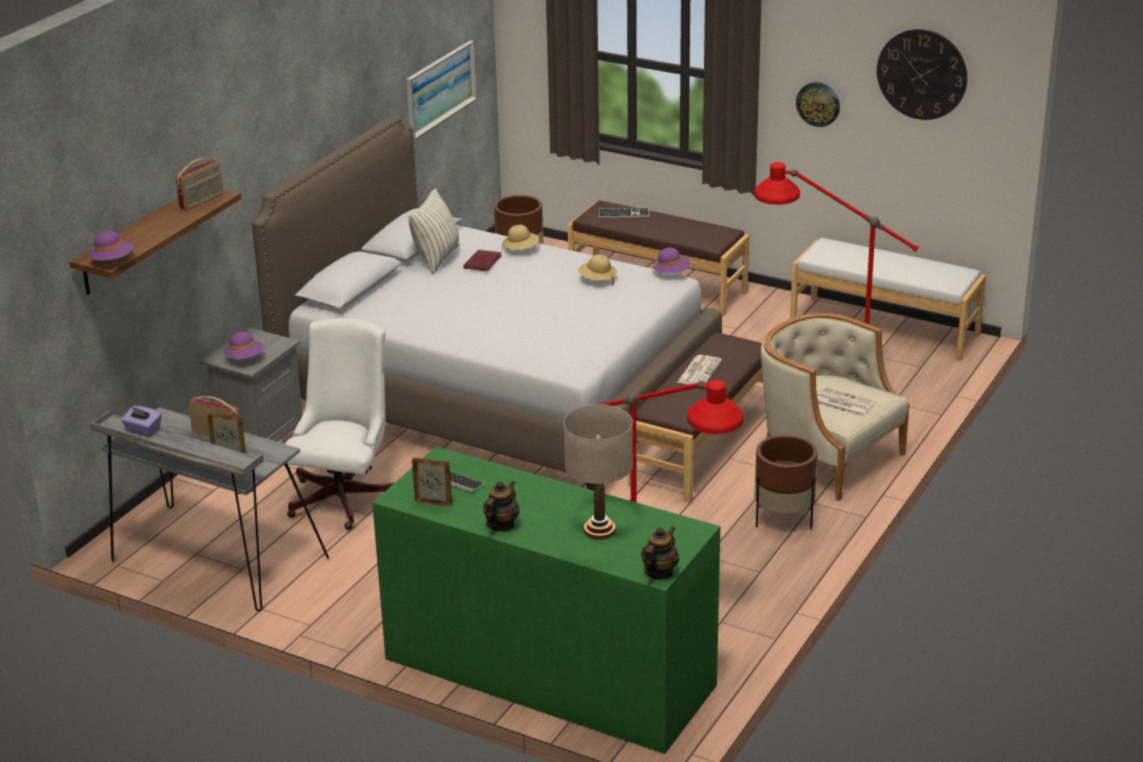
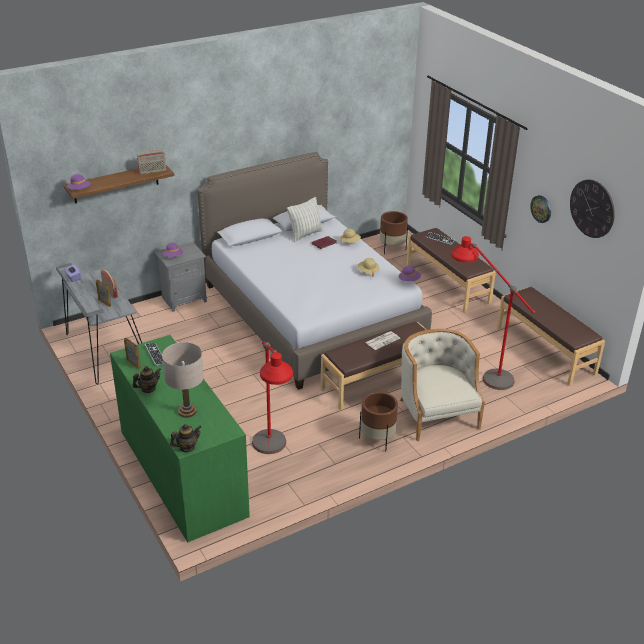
camera: 30 degrees right, 5 degrees up
(345, 496) = (190, 341): white office chair -> none
(440, 88) = (361, 144): picture -> none
(842, 403) = (440, 387): newspaper -> none
(884, 327) = (545, 350): white bench -> brown bench

